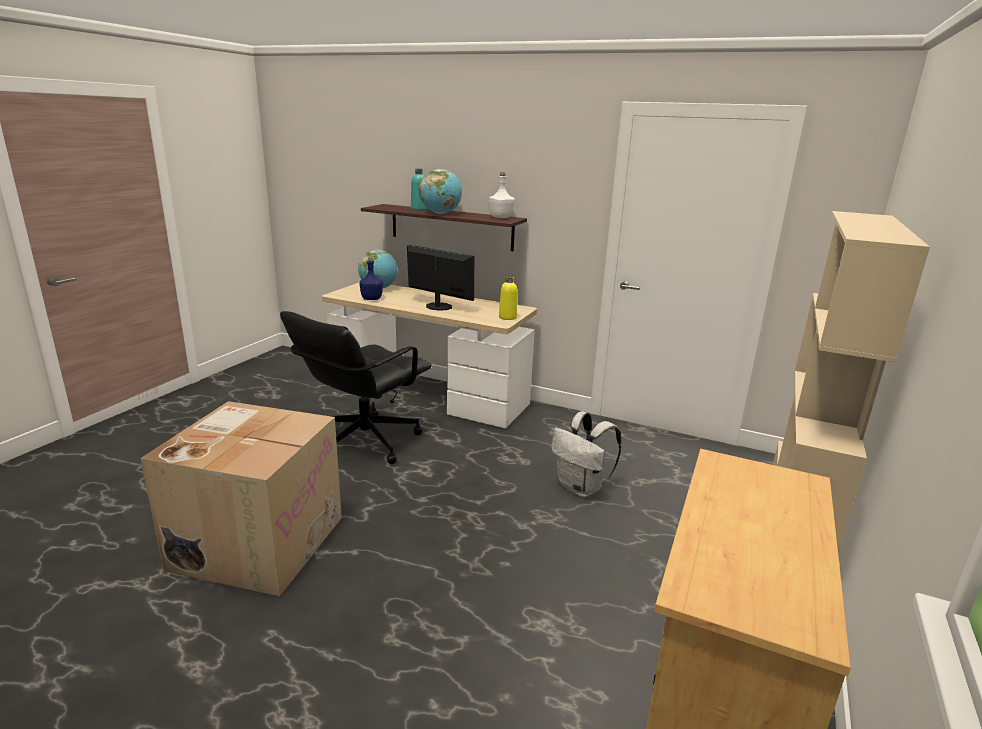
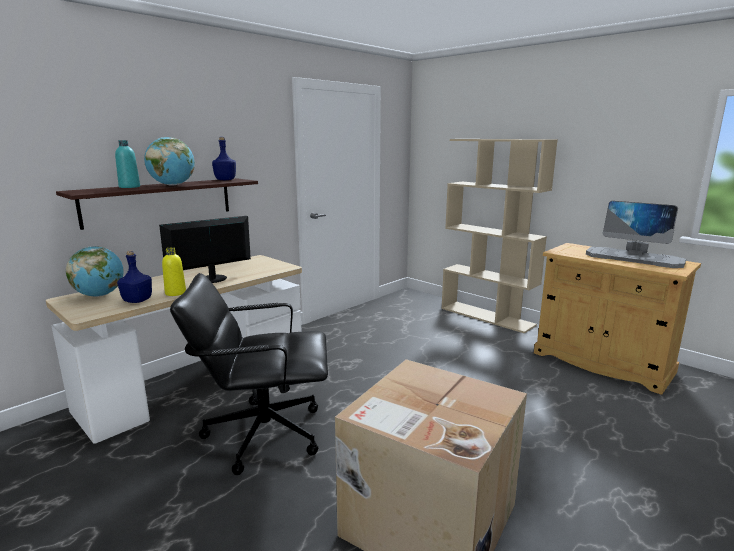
camera: 70 degrees left, 5 degrees down
(363, 441) = (263, 433): black office chair -> black office chair turned 120 degrees clockwise
(500, 217) = (225, 180): white bottle -> blue bottle
(507, 317) = (275, 264): yellow bottle -> yellow bottle (175, 293)
(581, 488) = (403, 348): white backpack -> none
(767, 551) = (634, 258): none -> monitor

